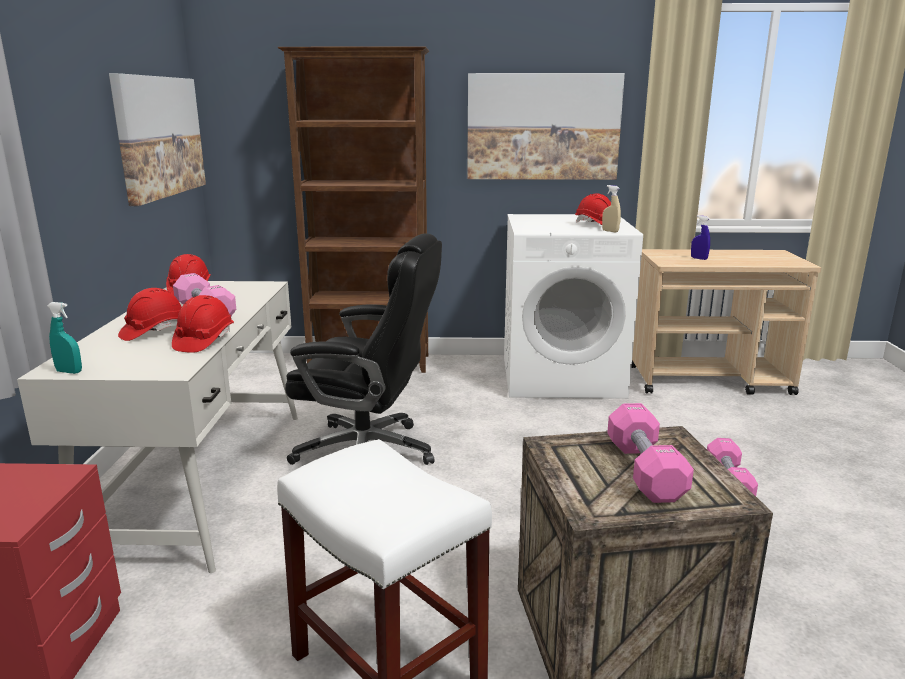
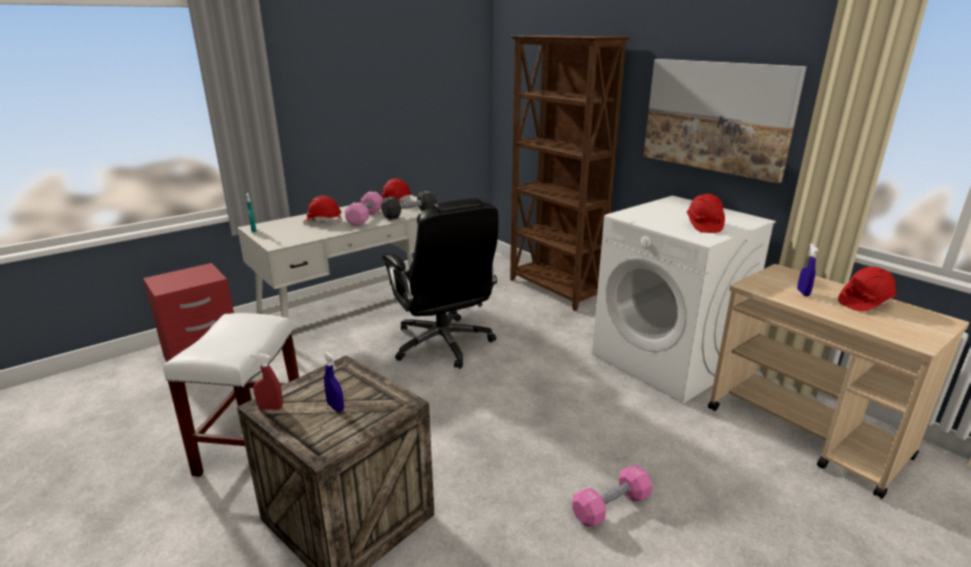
camera: 50 degrees right, 5 degrees up
(159, 136) = (439, 97): picture -> none
(204, 341) = (323, 234): red hard hat -> red hard hat (864, 302)
(253, 295) = (409, 214): none -> black dumbbell
(603, 508) = (270, 408): none -> red spray bottle
(610, 231) = (689, 235): beige spray bottle -> none
(644, 471) = (335, 407): pink dumbbell -> blue spray bottle

